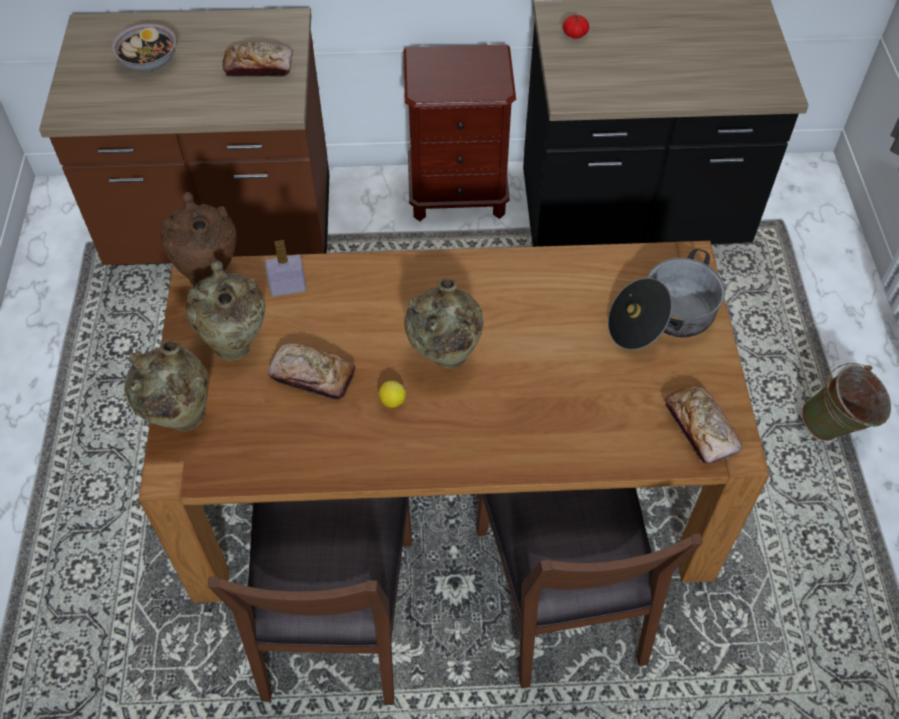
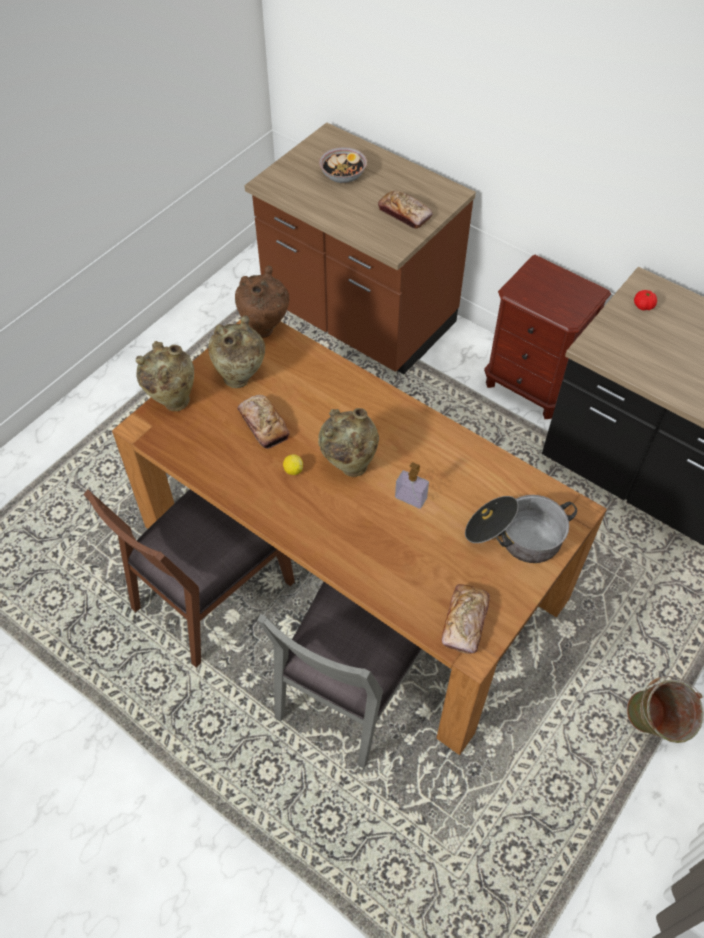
camera: 40 degrees right, 0 degrees up
(288, 287) = (301, 364): soap dispenser -> soap dispenser (411, 498)
(563, 595) = (352, 685): brown chair -> grey chair

